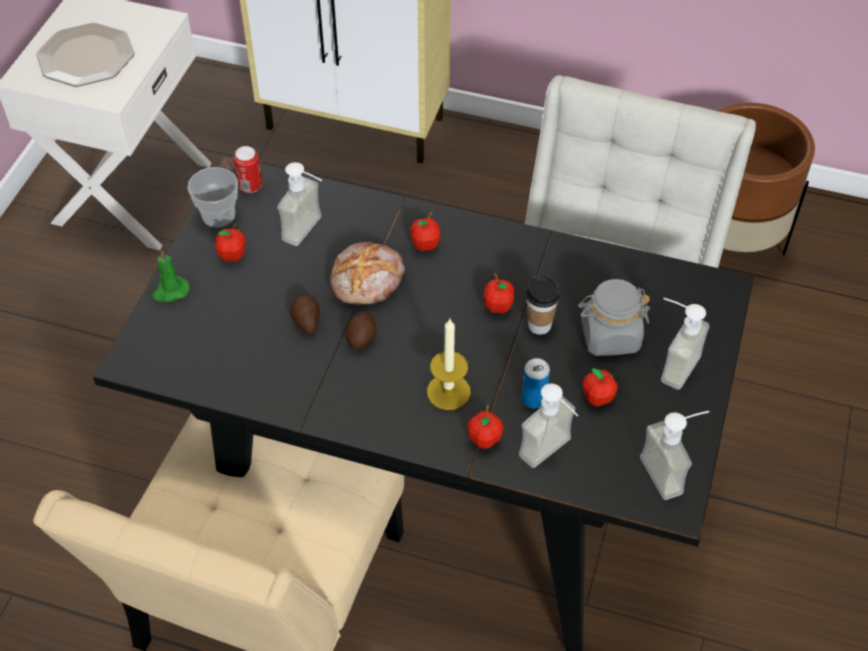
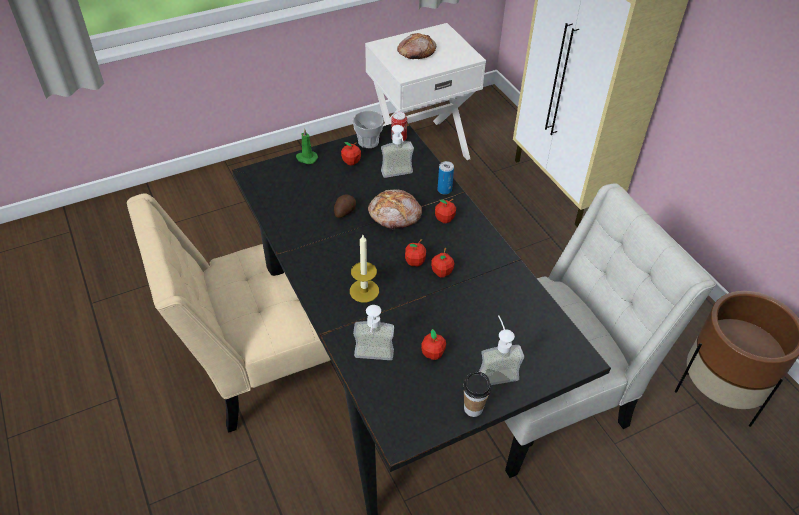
camera: 45 degrees right, 5 degrees down
(85, 57) = (416, 52): plate -> bread
(362, 337) = (359, 237): potato -> none
(484, 439) = (350, 325): apple -> apple (415, 262)
(533, 399) = (399, 327): can -> can (444, 190)
(539, 325) = (450, 297): cup -> cup (473, 408)
(609, 336) = (480, 331): grey jar -> none
(671, 472) = (421, 421): soap dispenser -> none

